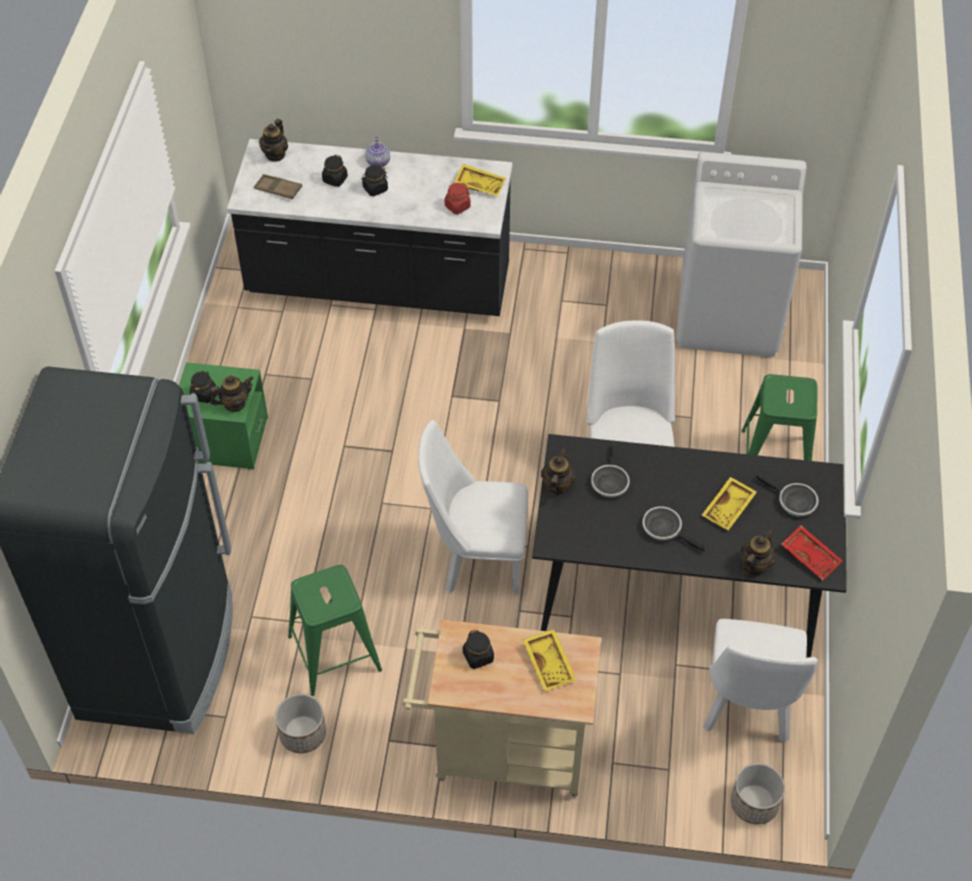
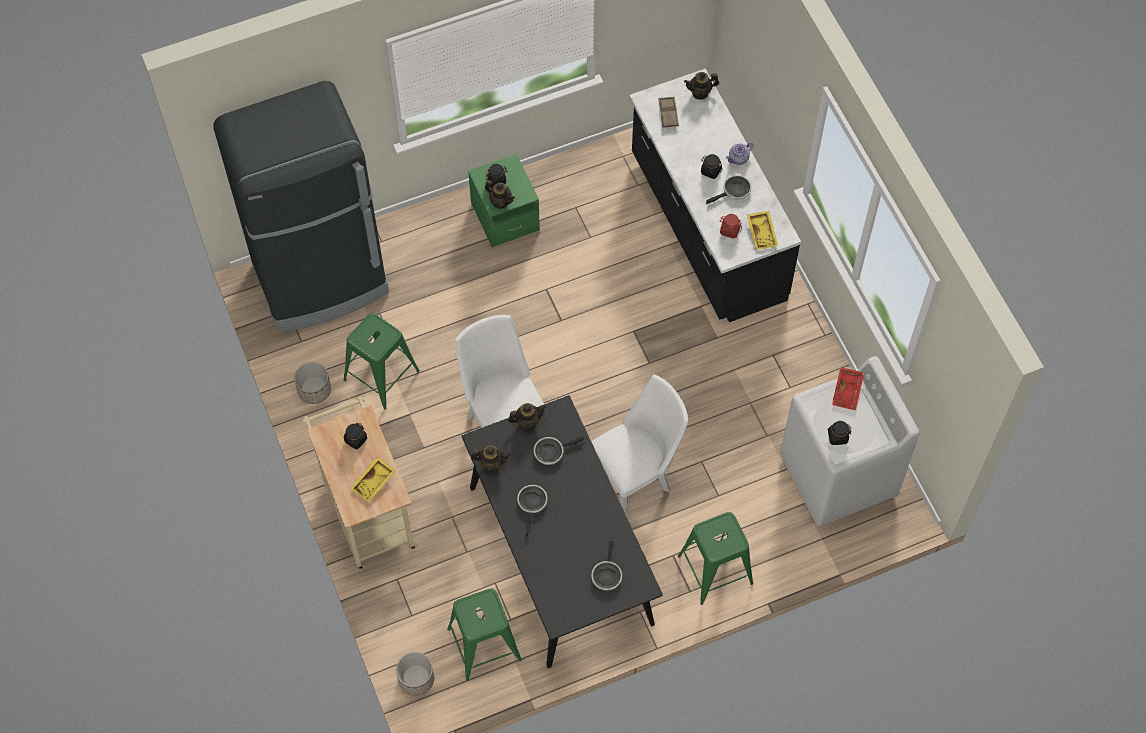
camera: 60 degrees right, 10 degrees up
(335, 179) = (702, 142): black jar -> black jar (837, 437)
(414, 182) = (734, 191): none -> frying pan
(729, 508) = (575, 536): yellow tray -> none
(747, 711) = (484, 644): white chair -> green stool
(754, 565) = (536, 572): teapot -> teapot (491, 463)
(811, 556) = (565, 605): red tray -> red tray (848, 391)

